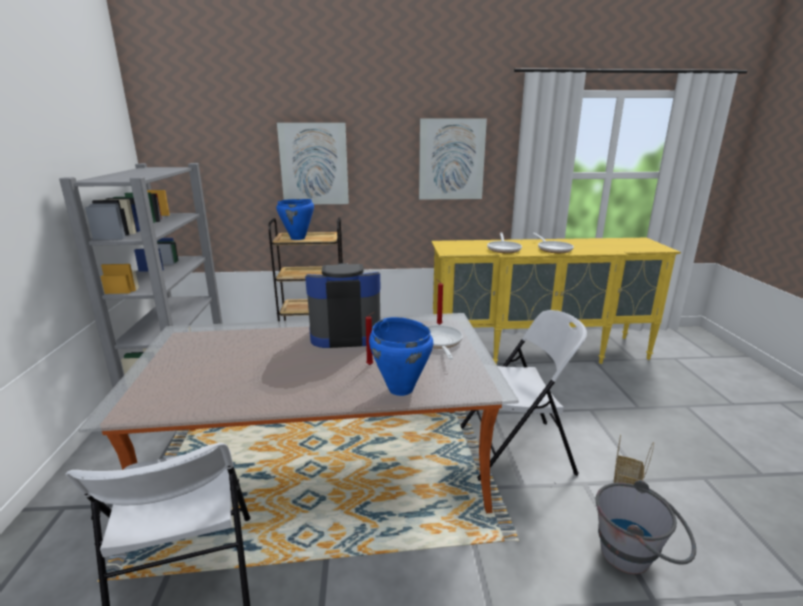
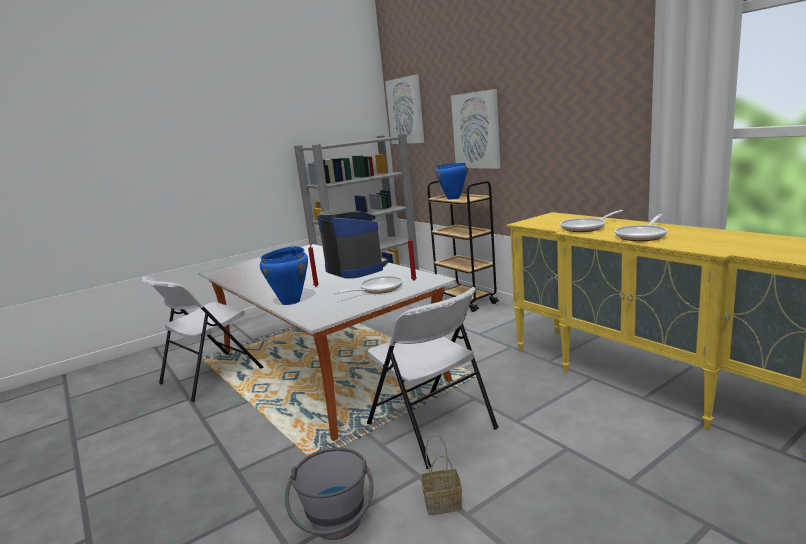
camera: 60 degrees right, 5 degrees down
(451, 159) = (588, 118): picture -> picture (405, 111)

